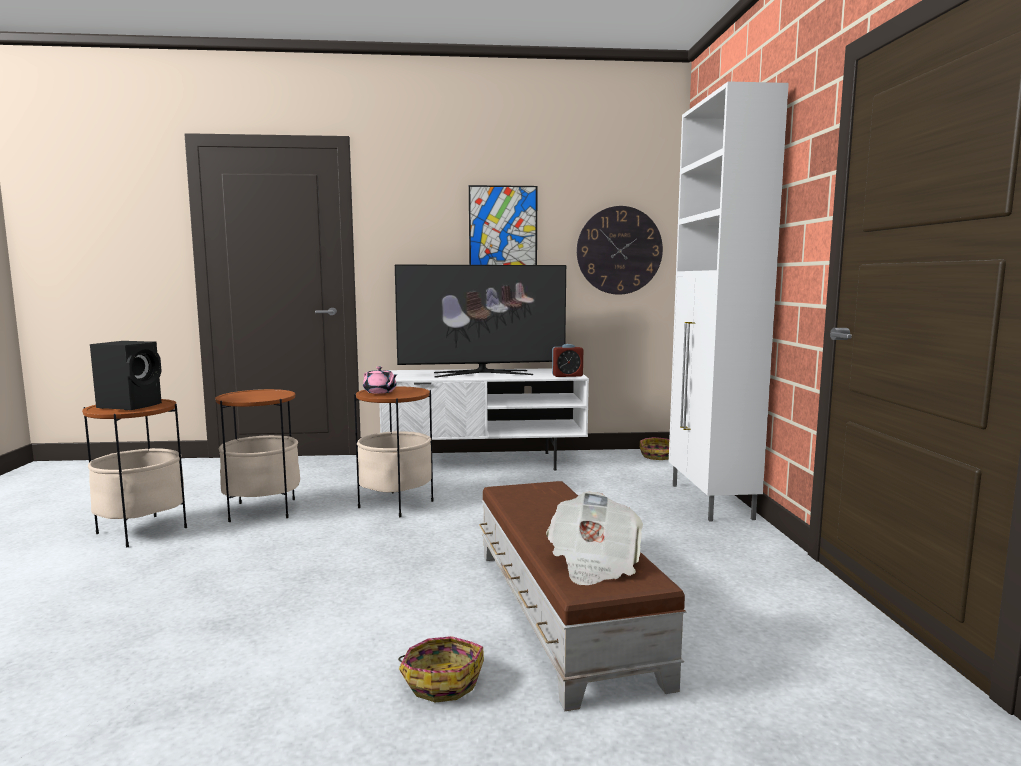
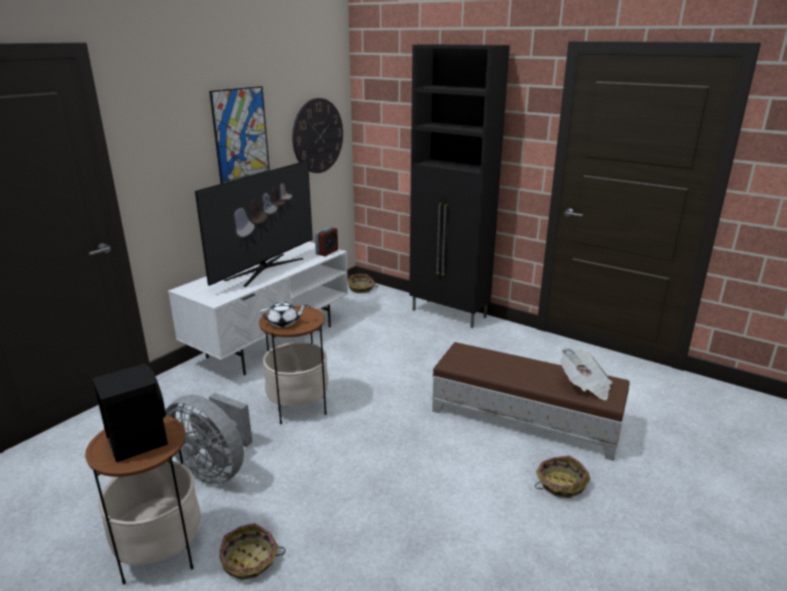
camera: 50 degrees left, 15 degrees up
(149, 562) = (250, 561): none -> basket
(263, 510) = (215, 469): side table -> grey fan
(380, 392) = (284, 323): pink teapot -> white teapot
(710, 502) = (449, 314): white cabinet -> black cabinet

